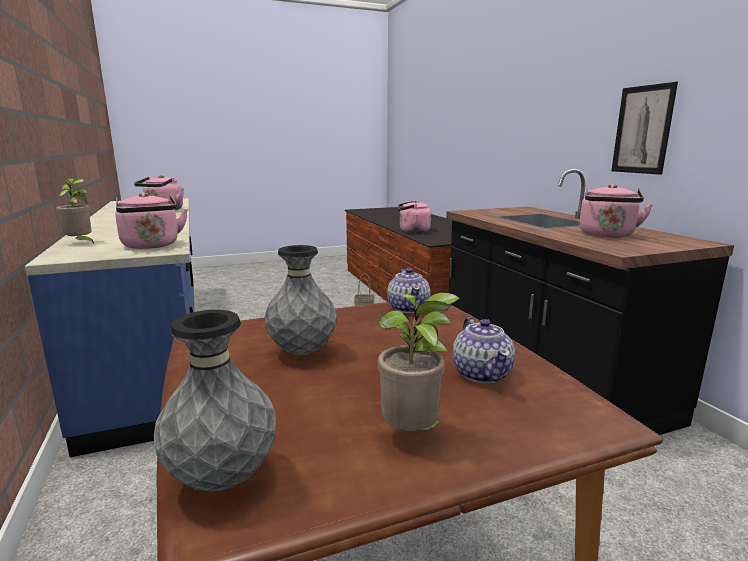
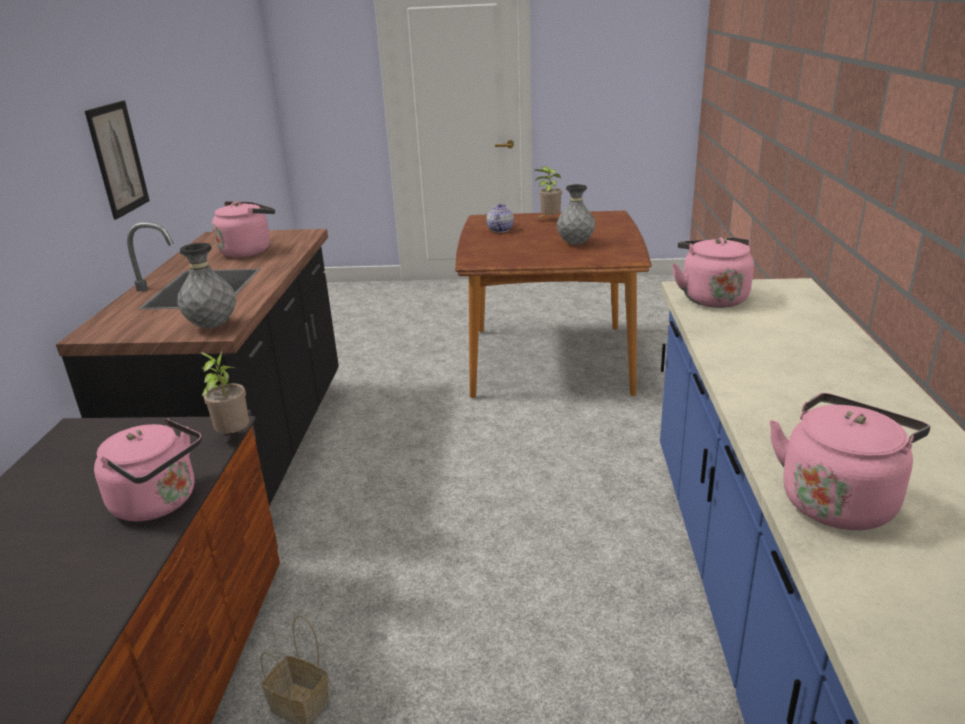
camera: 155 degrees left, 10 degrees up
(80, 243) = (813, 314): potted plant -> potted plant (233, 436)
(222, 479) = (613, 218): grey vase -> grey vase (213, 326)
(408, 308) = (490, 260): teapot -> none

